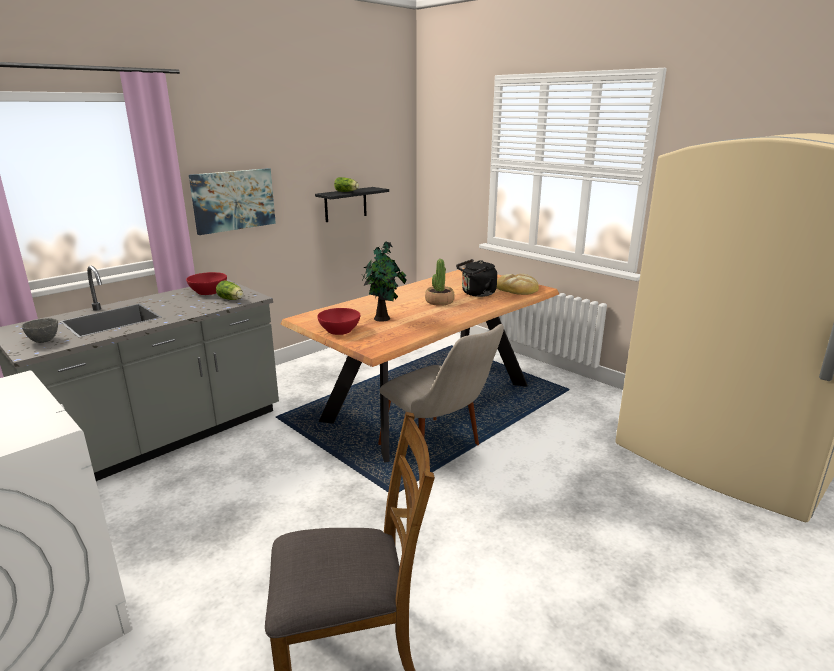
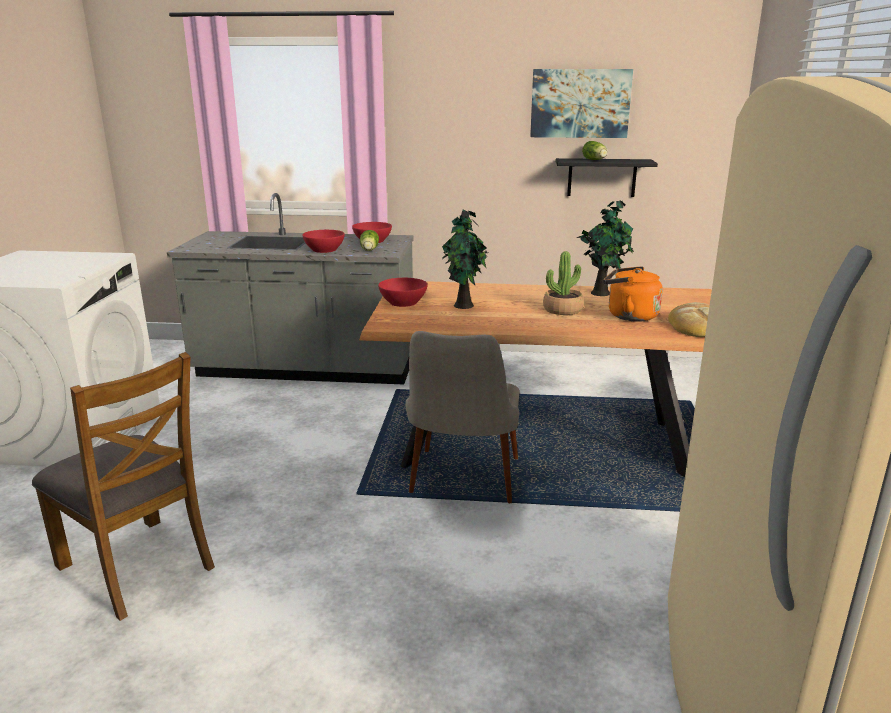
camera: 50 degrees right, 0 degrees up
(43, 341) = (208, 244): grey bowl -> none
(190, 310) = (324, 250): none -> red bowl
(233, 200) = (447, 153): picture -> picture (580, 103)
(429, 285) = (602, 293): none -> potted plant
(476, 294) = (629, 316): black kettle -> orange kettle

